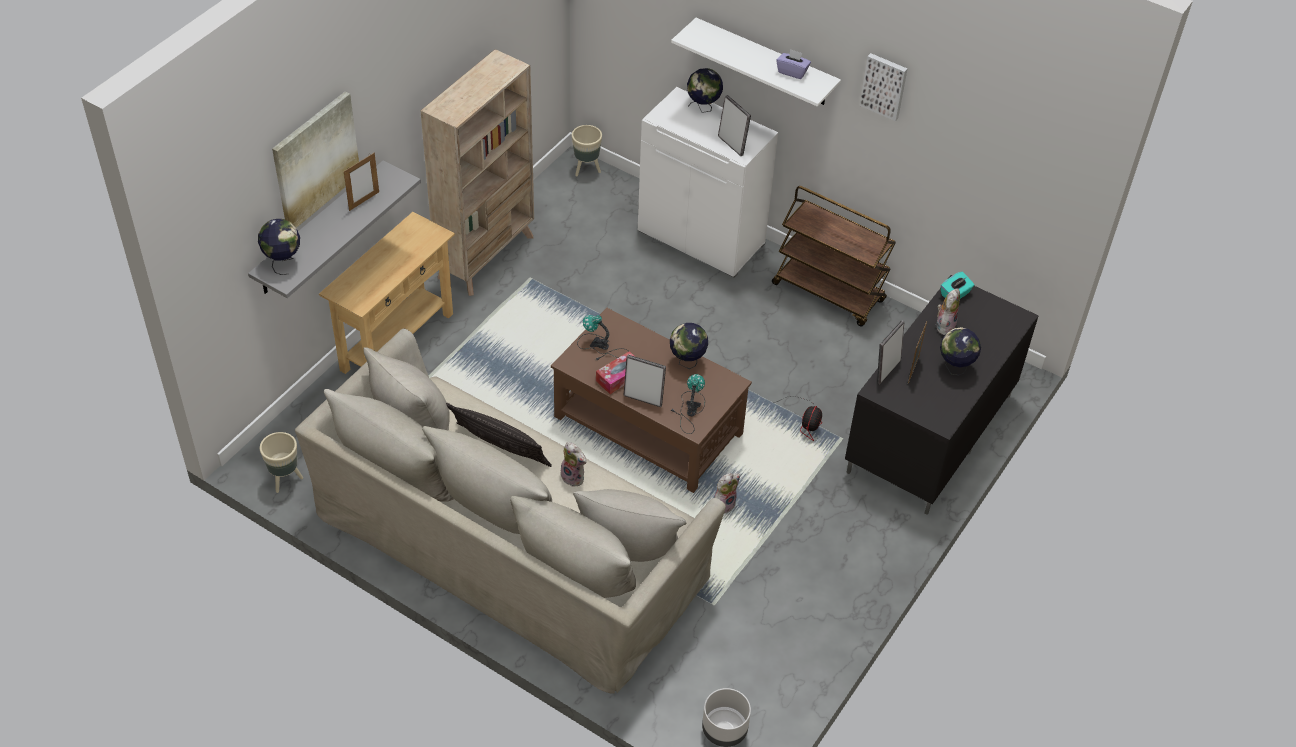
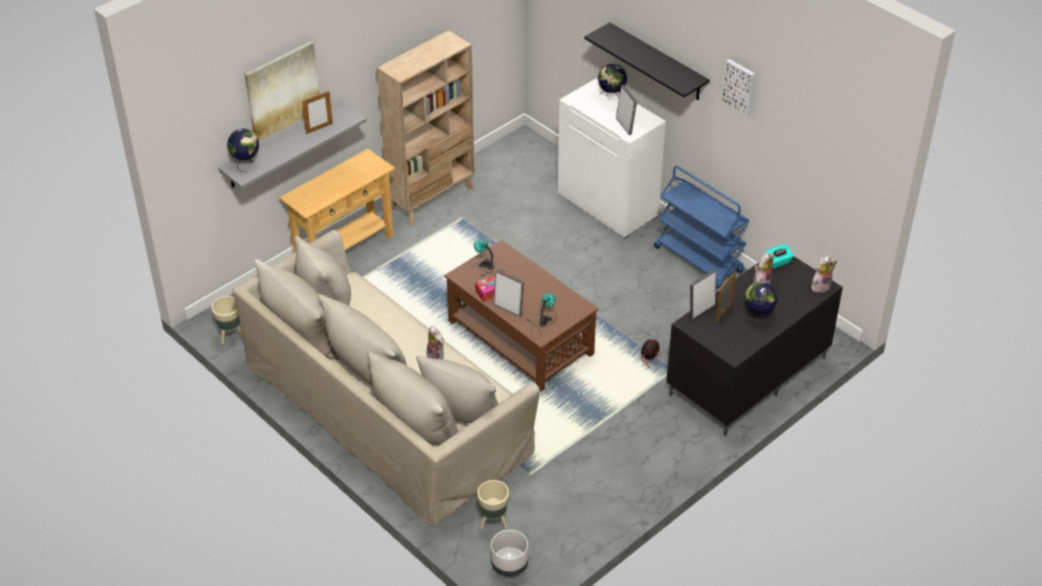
camera: 15 degrees right, 5 degrees down
(499, 450) = (386, 329): pillow -> none
(586, 169) = (531, 143): beige planter -> beige planter (494, 522)
(687, 362) = (551, 287): globe -> none
(723, 504) = (561, 403): plush toy -> plush toy (820, 286)
(765, 63) = (657, 62): white shelf -> black shelf
(792, 72) = (672, 70): purple tissue box -> none
(829, 293) = (699, 260): brown cart -> blue cart

